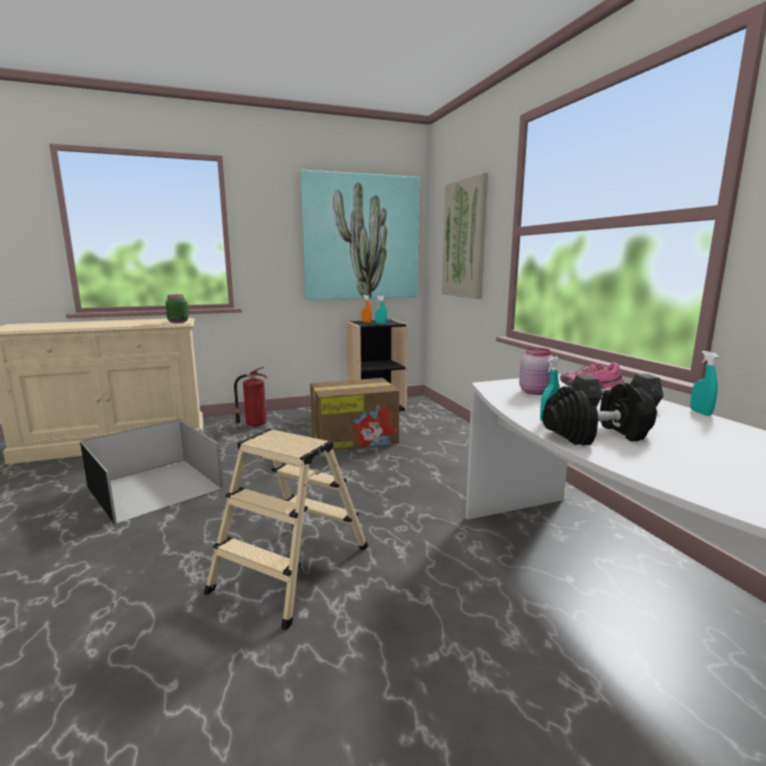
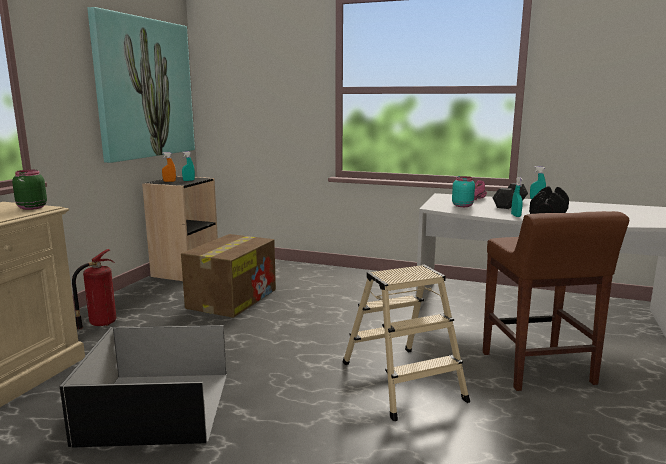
camera: 50 degrees left, 0 degrees up
(436, 661) = (537, 369): none -> brown stool
(464, 239) = (263, 93): picture -> none
(536, 392) = (462, 205): pink jar -> turquoise jar

